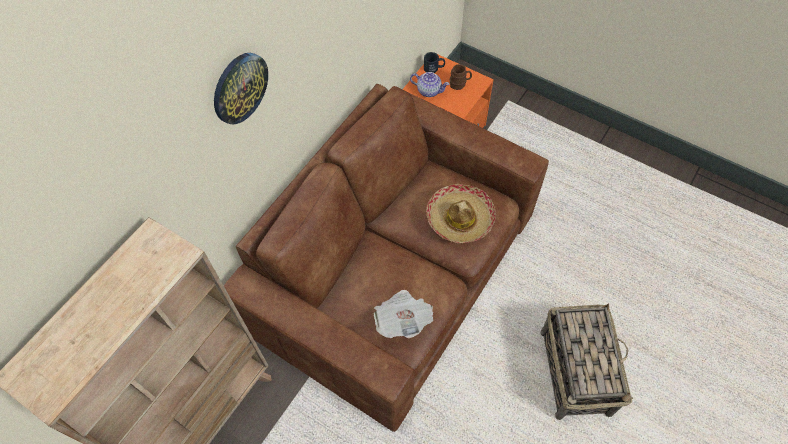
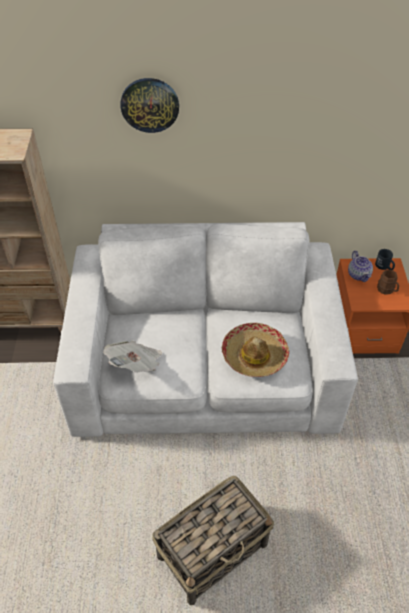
camera: 55 degrees right, 10 degrees down
(394, 272) = (205, 366): brown sofa -> white sofa

